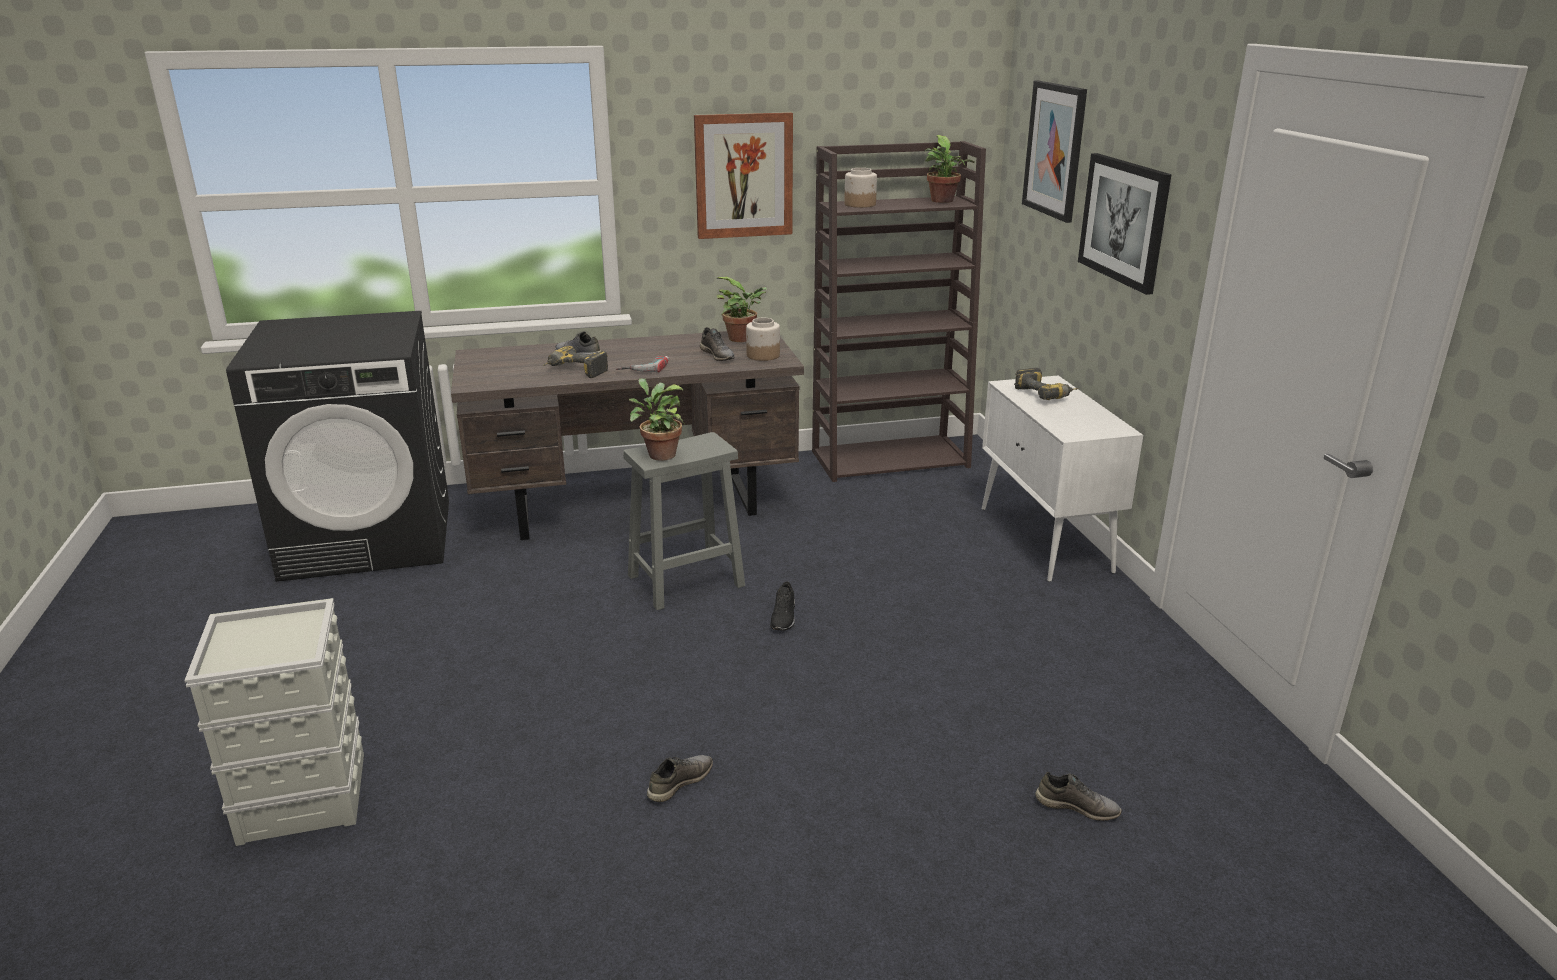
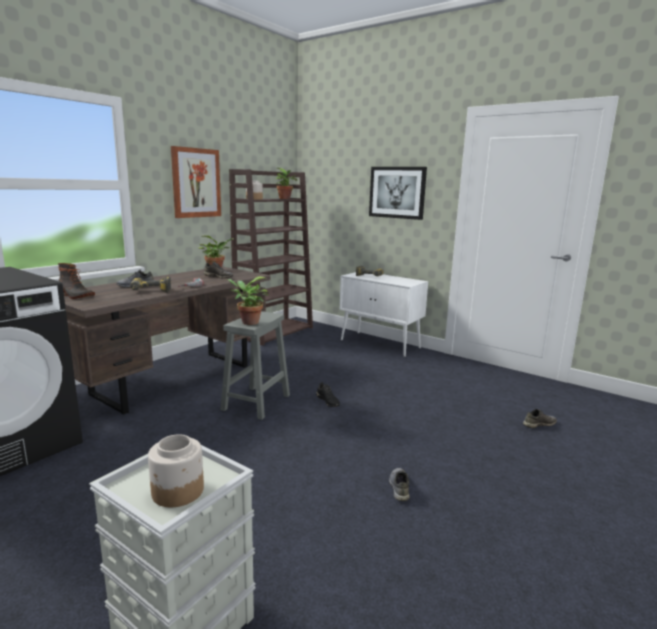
camera: 40 degrees left, 10 degrees down
(484, 362) = (75, 296): none -> boot
(763, 355) = (242, 274): jar -> jar (177, 491)
(1055, 150) = (340, 171): picture -> none

